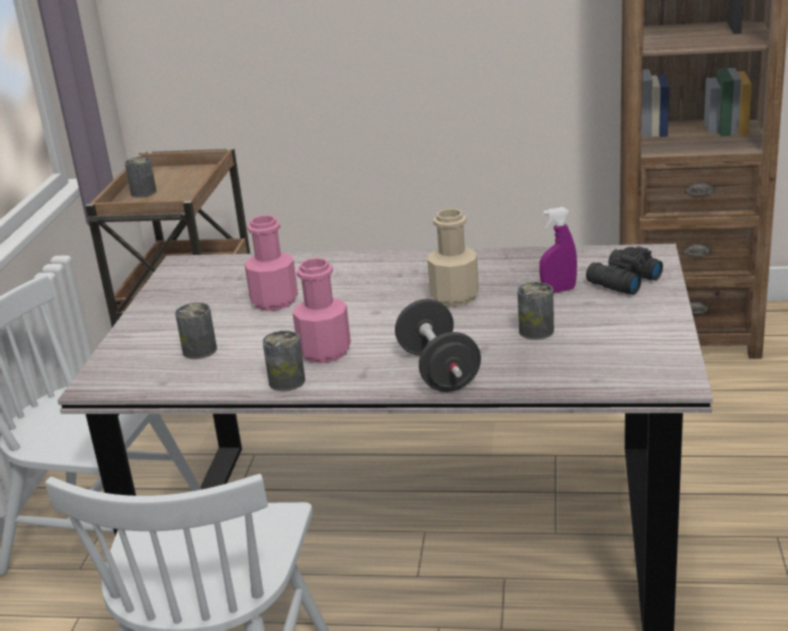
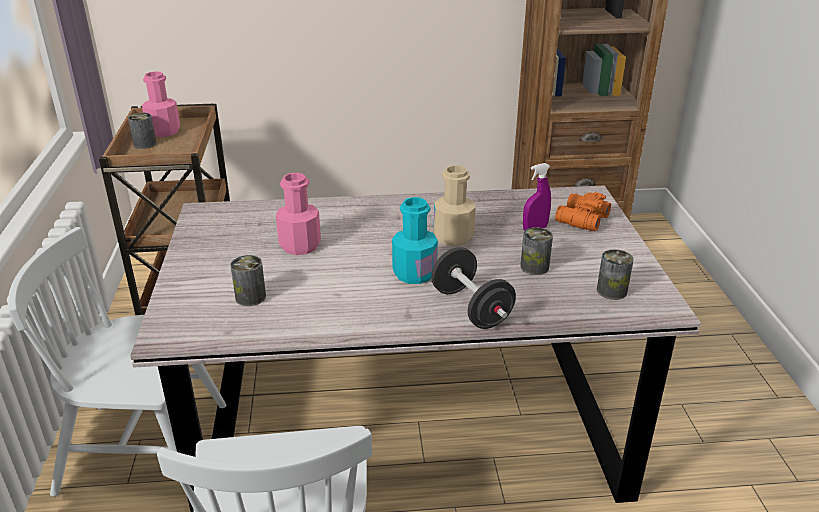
camera: 15 degrees left, 5 degrees up
(287, 381) = (343, 325): can -> can (611, 291)
(325, 352) = (365, 294): pink bottle -> pink bottle (164, 131)
(390, 333) = (414, 273): none -> turquoise bottle
(622, 281) = (580, 219): black binoculars -> orange binoculars

